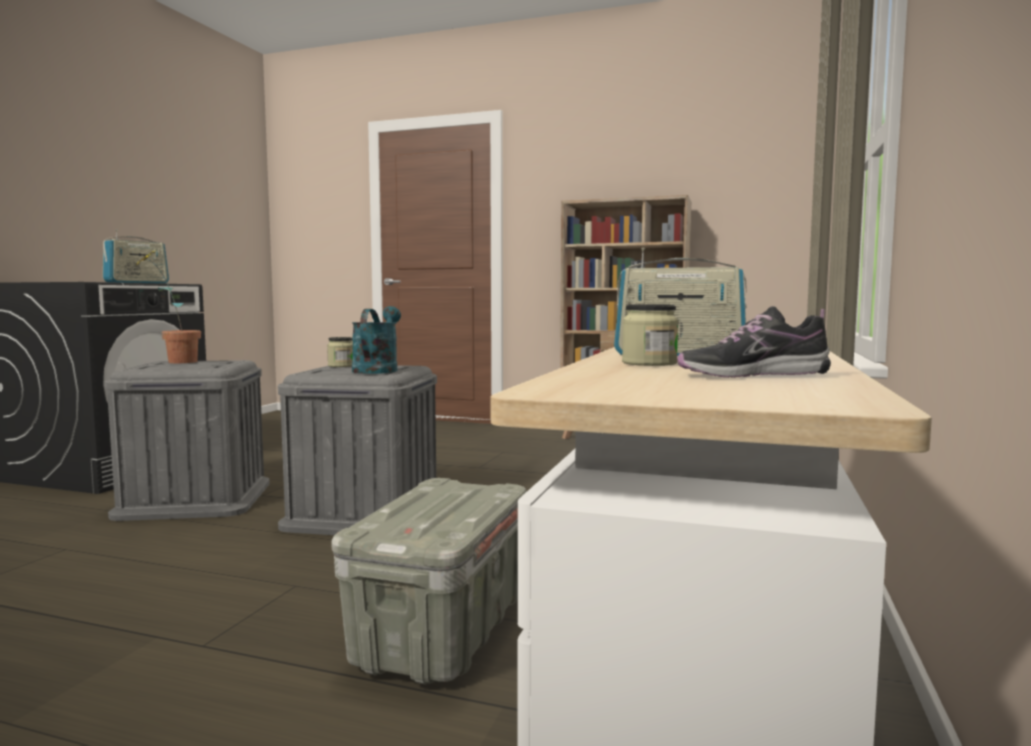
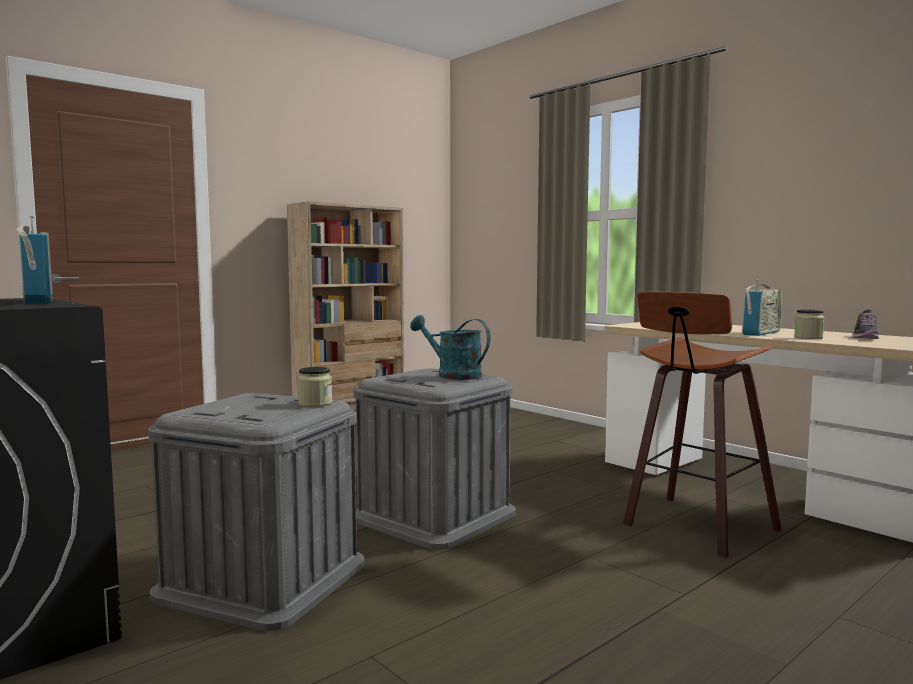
camera: 60 degrees left, 0 degrees up
(173, 362) = (218, 409): potted plant -> none
(341, 365) = (393, 378): jar -> jar (315, 403)
(441, 631) = (696, 527): grey storage box -> stool

